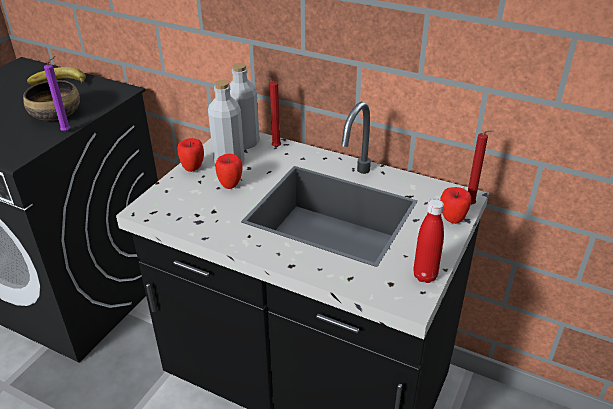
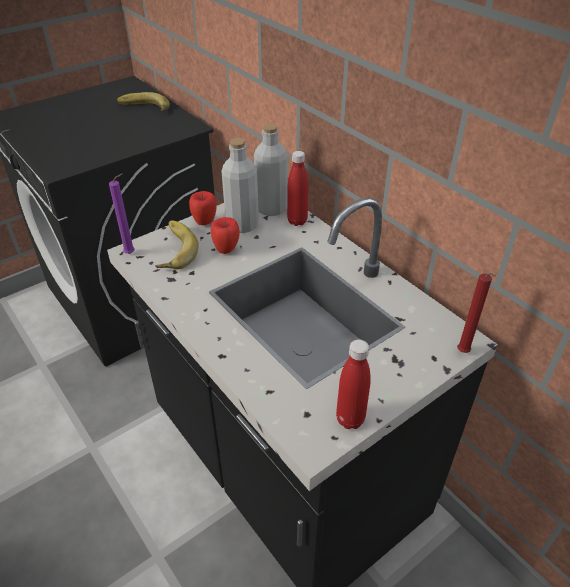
camera: 25 degrees right, 5 degrees up
(56, 115) = (120, 138): bowl -> none
(68, 131) = (118, 156): purple candle -> purple candle (131, 253)
(180, 198) = (172, 249): none -> banana
(274, 147) = (297, 221): red candle -> red bottle
(452, 220) = (429, 363): apple -> none

